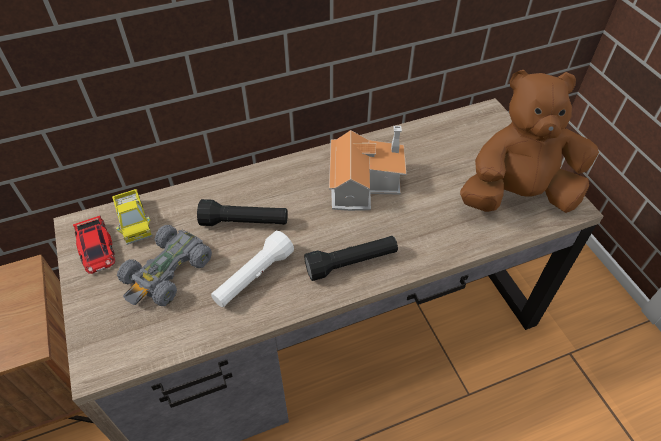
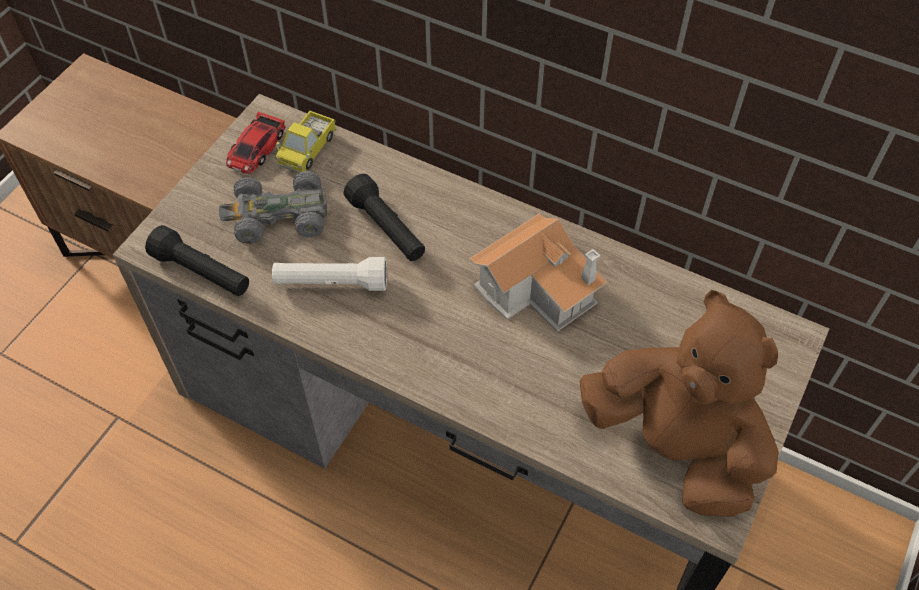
camera: 50 degrees right, 5 degrees up
(351, 263) = (421, 349): black flashlight -> black flashlight (202, 272)

